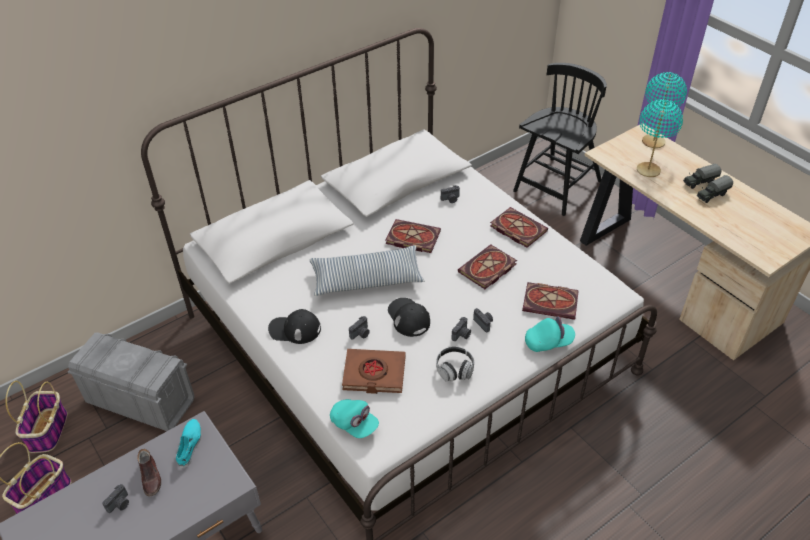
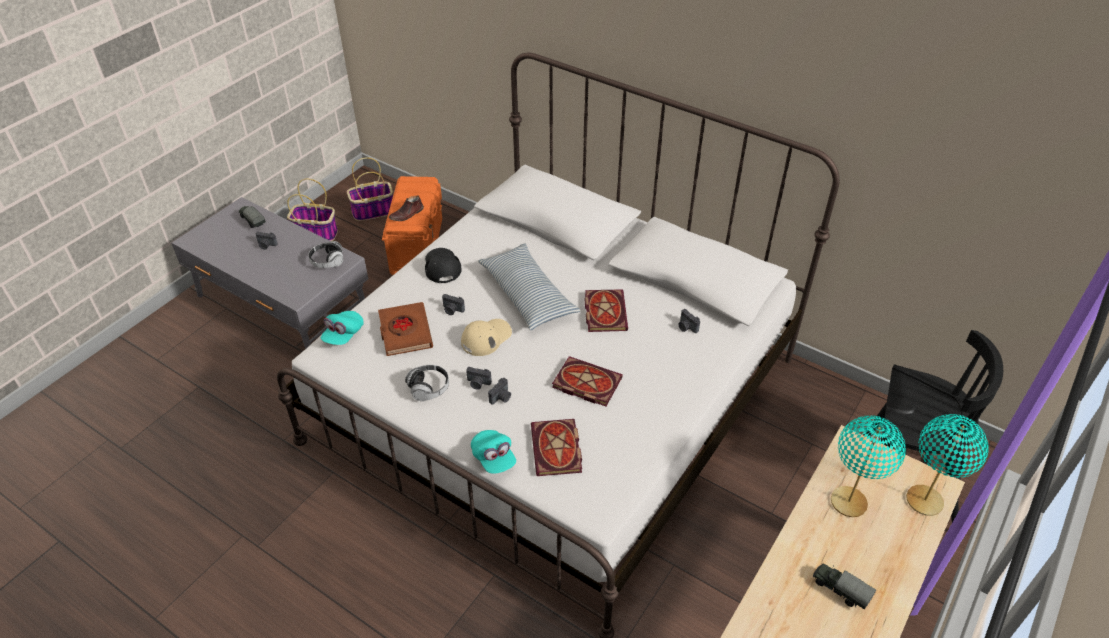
camera: 70 degrees right, 0 degrees up
(140, 400) = (417, 247): grey storage box -> orange storage box
(151, 477) = (293, 252): brown shoe -> brown shoe (407, 214)
(190, 445) = (327, 261): turquoise shoe -> headphones
(408, 318) = (486, 338): black cap -> beige cap
(516, 229) = (667, 395): book -> none
(699, 182) = (862, 571): toy truck -> toy truck (252, 221)

